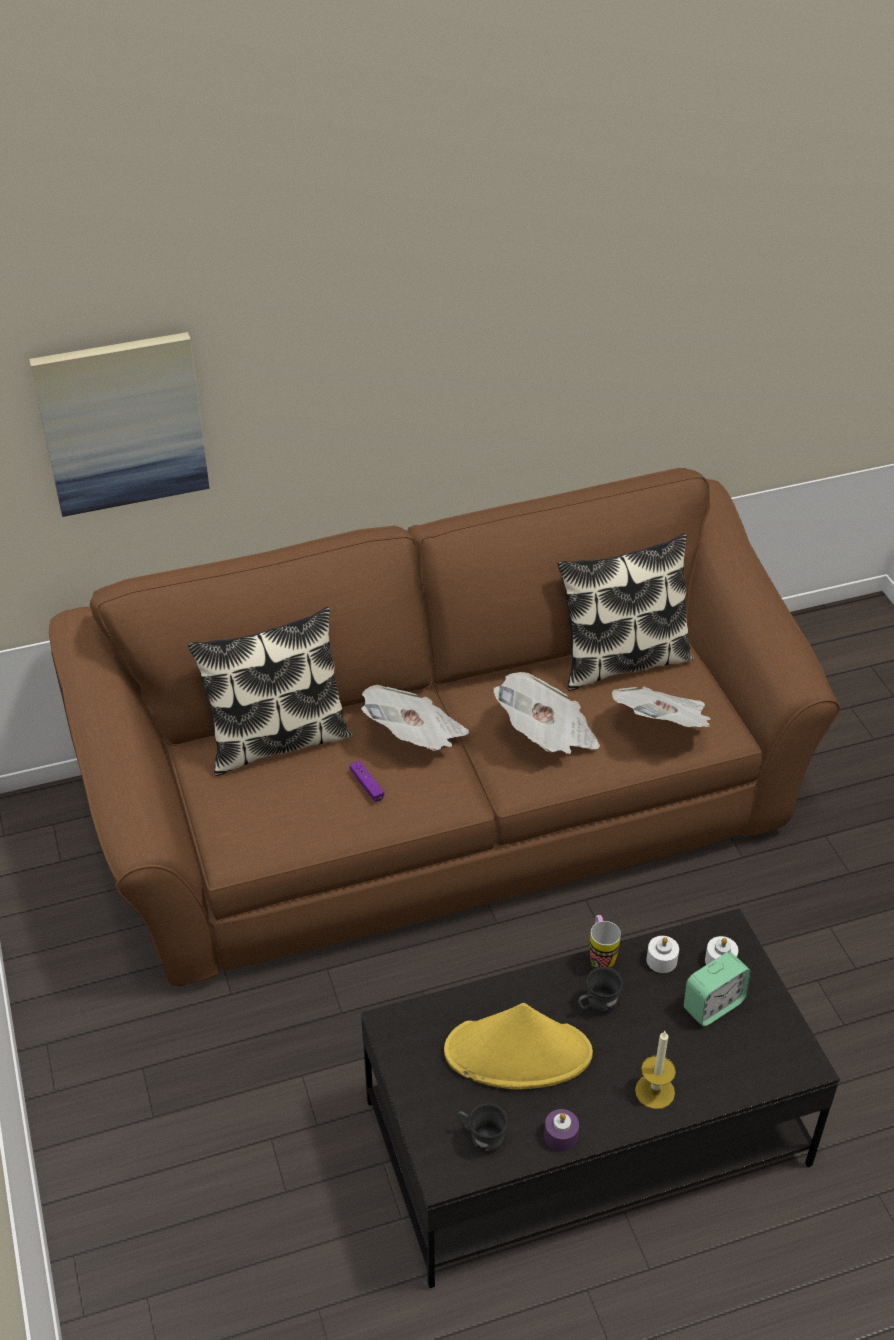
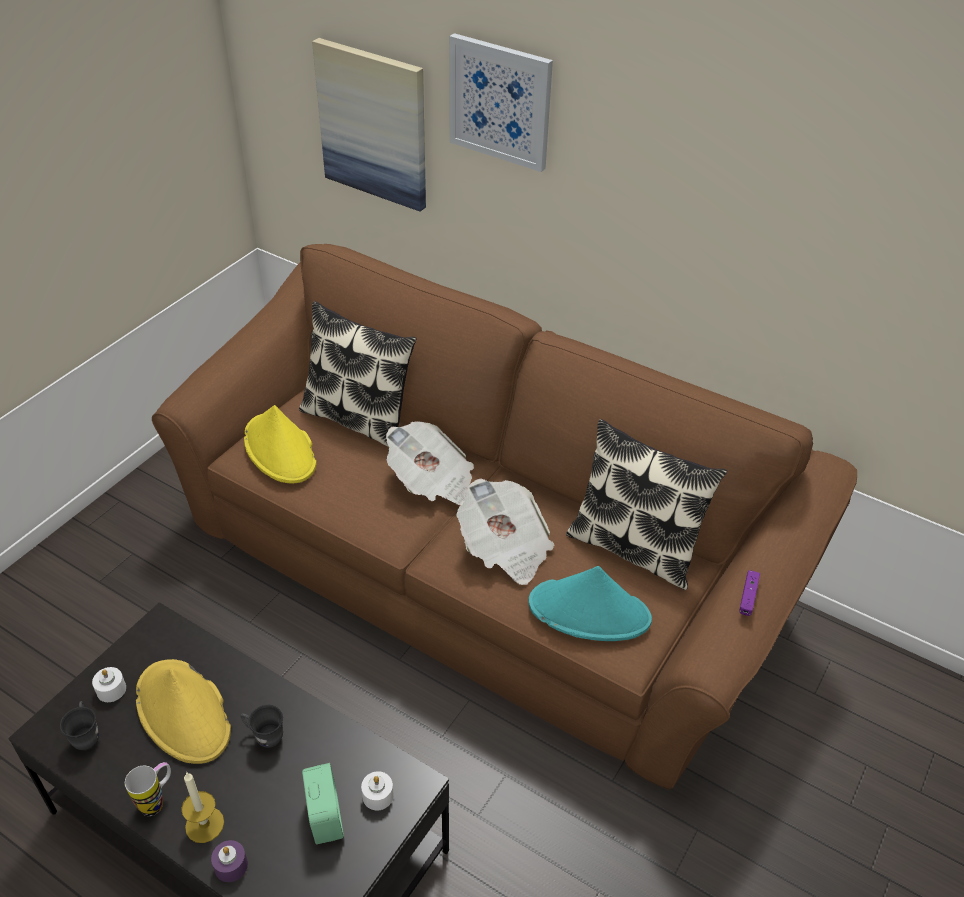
camera: 50 degrees right, 0 degrees up
(259, 817) = (280, 450): none -> yellow hat
(294, 325) = (500, 102): none -> picture
(367, 785) = (359, 483): purple game controller -> purple game controller (748, 596)
(561, 1135) = (120, 784): purple candle -> purple candle (231, 866)
(600, 958) = (315, 711): mug -> mug (158, 800)
(661, 960) = (346, 753): white candle -> white candle (111, 690)
(663, 726) = (590, 611): newspaper -> turquoise hat
(713, 1005) = (325, 817): alarm clock -> alarm clock turned 120 degrees counterclockwise

